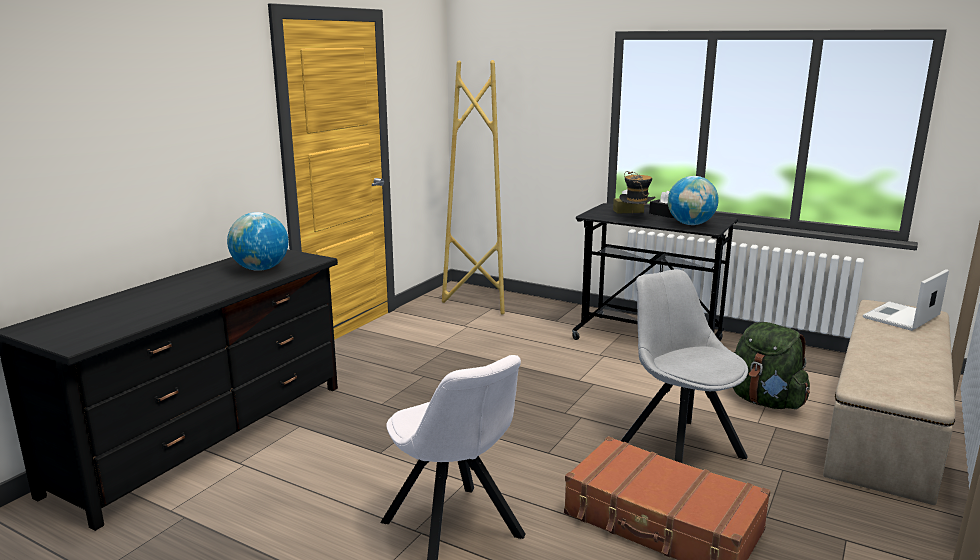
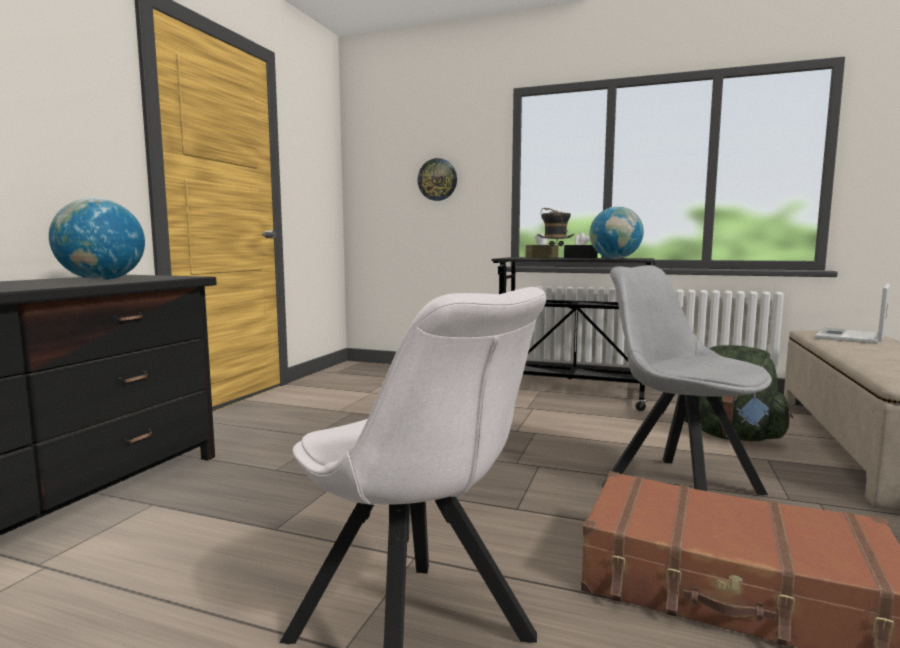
camera: 10 degrees left, 10 degrees down
(483, 302) = (384, 374): yellow clothes rack -> none
(539, 115) = (437, 179): none -> wall clock

